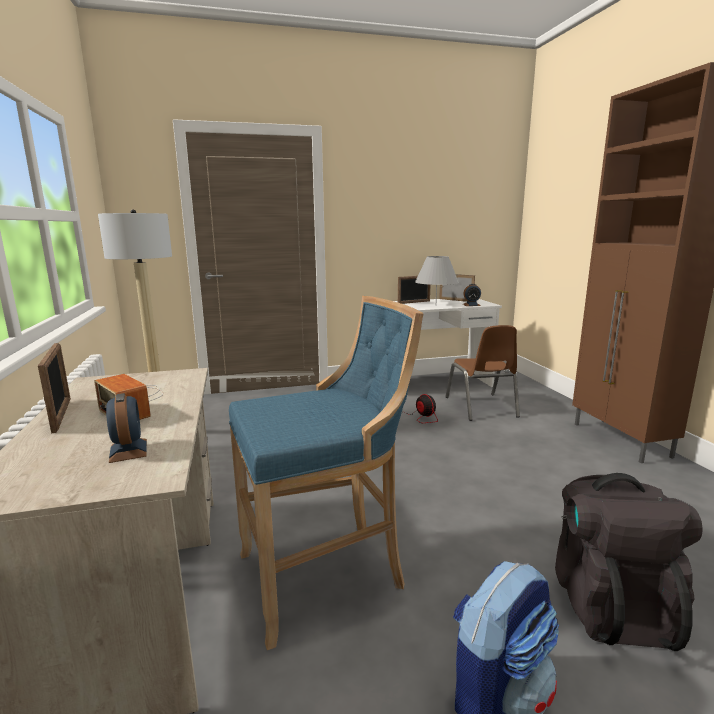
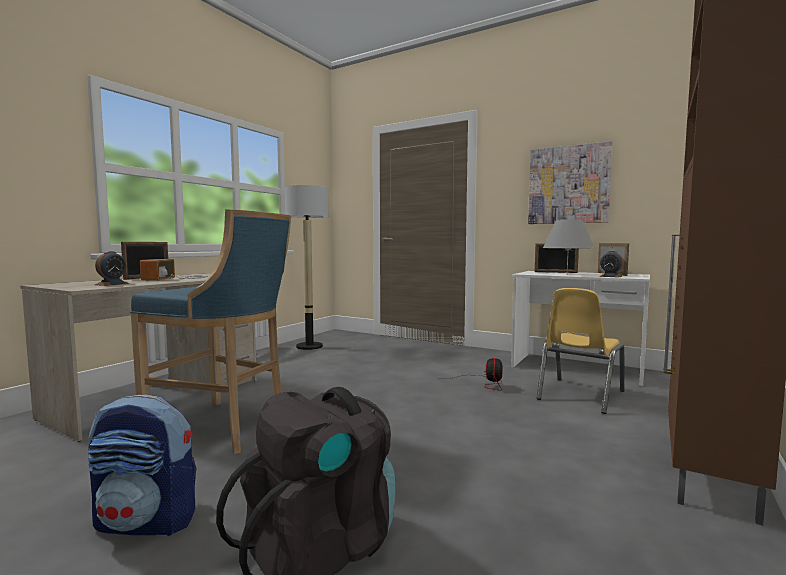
camera: 45 degrees right, 10 degrees down
(413, 219) = (568, 185): none -> picture
(481, 407) = (579, 395): brown chair -> yellow chair

